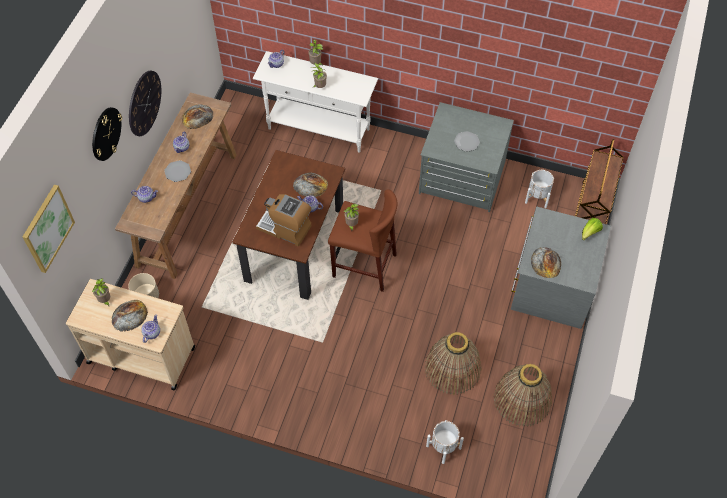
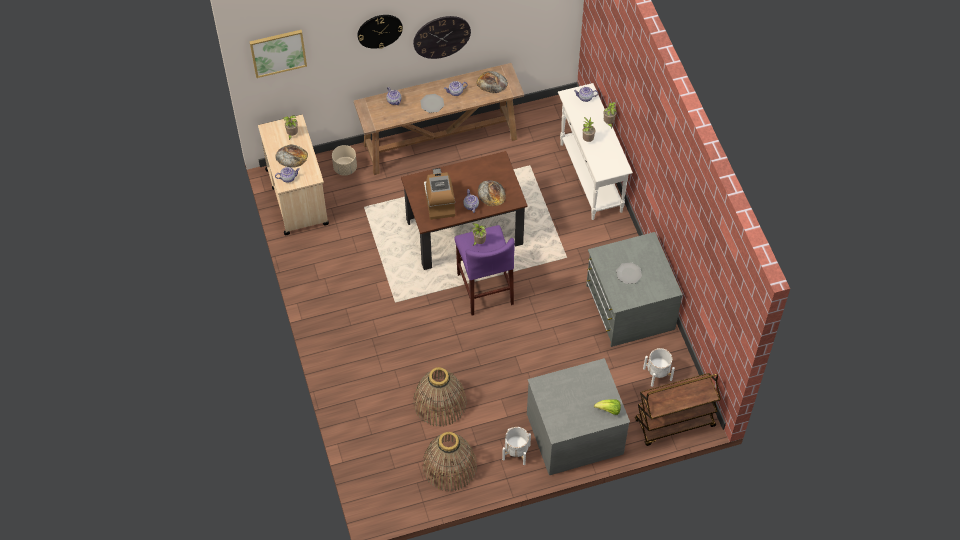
camera: 55 degrees right, 0 degrees up
(364, 266) = (485, 289): brown stool -> purple stool
(443, 447) = (368, 434): white planter -> white planter (516, 452)
(546, 262) = (553, 393): bread -> none

